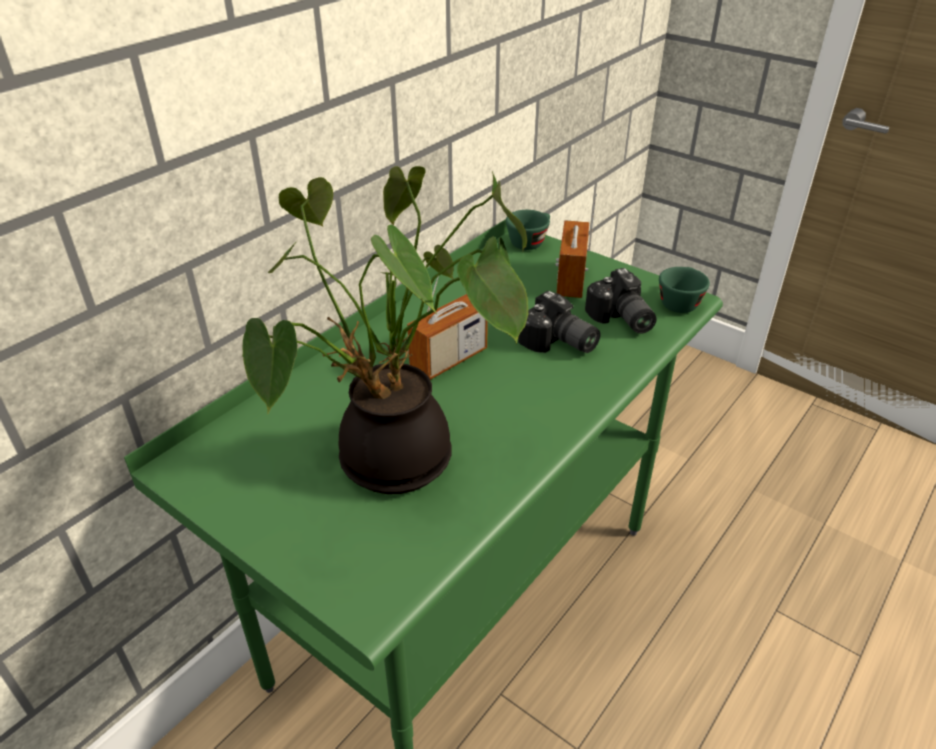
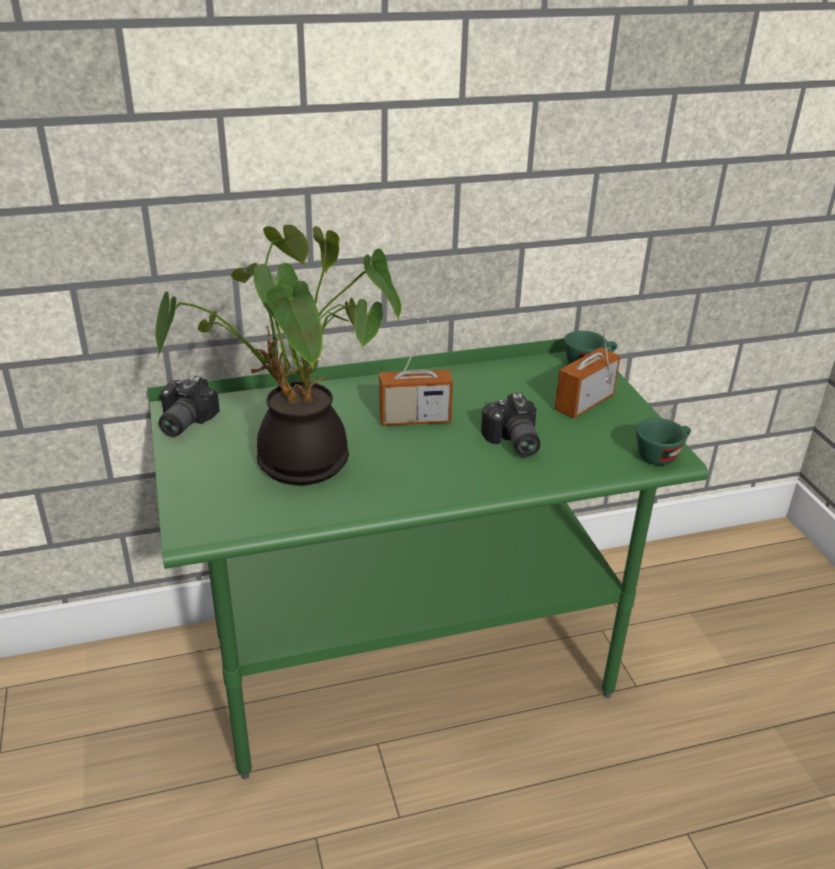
camera: 35 degrees right, 5 degrees down
(620, 320) = (587, 447): camera -> camera (181, 422)

